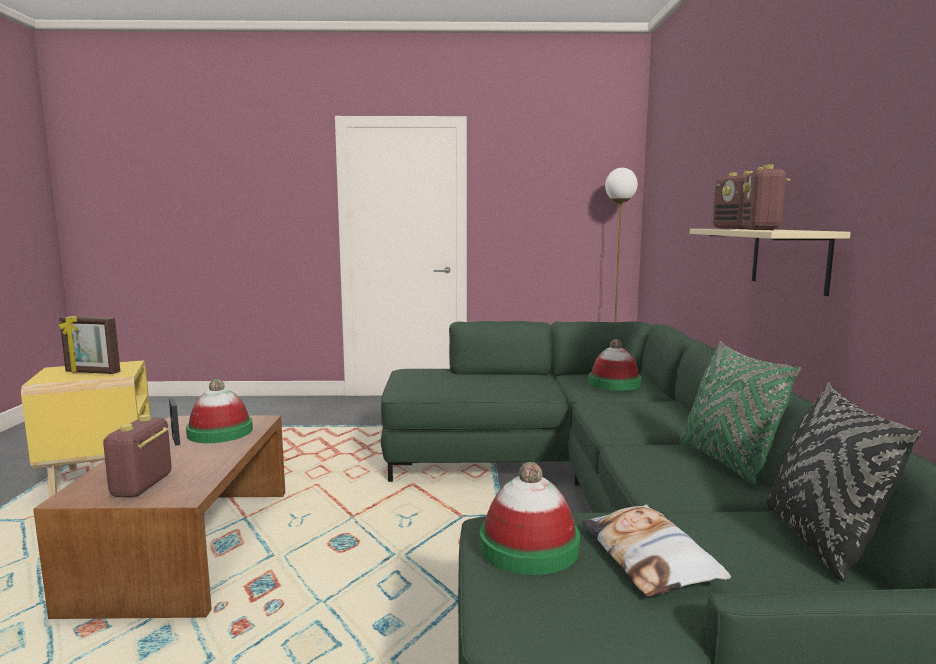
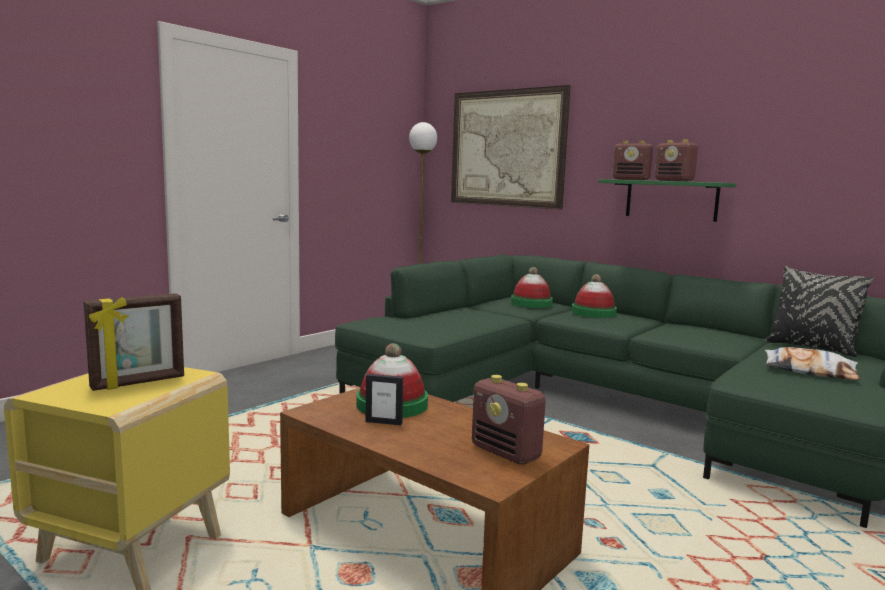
camera: 50 degrees left, 0 degrees up
(529, 546) = (778, 383): hat -> hat (593, 313)
(682, 191) = (506, 148): none -> picture
(726, 461) = (704, 328): green pillow -> none
(789, 259) = (671, 200): beige shelf -> green shelf

